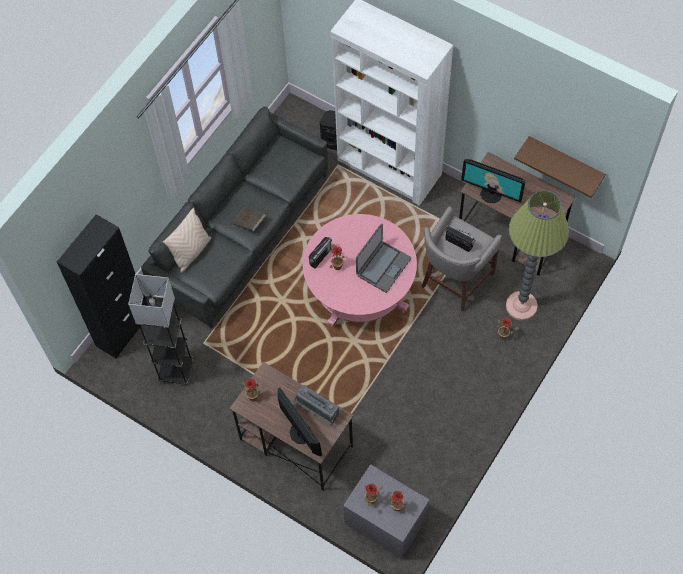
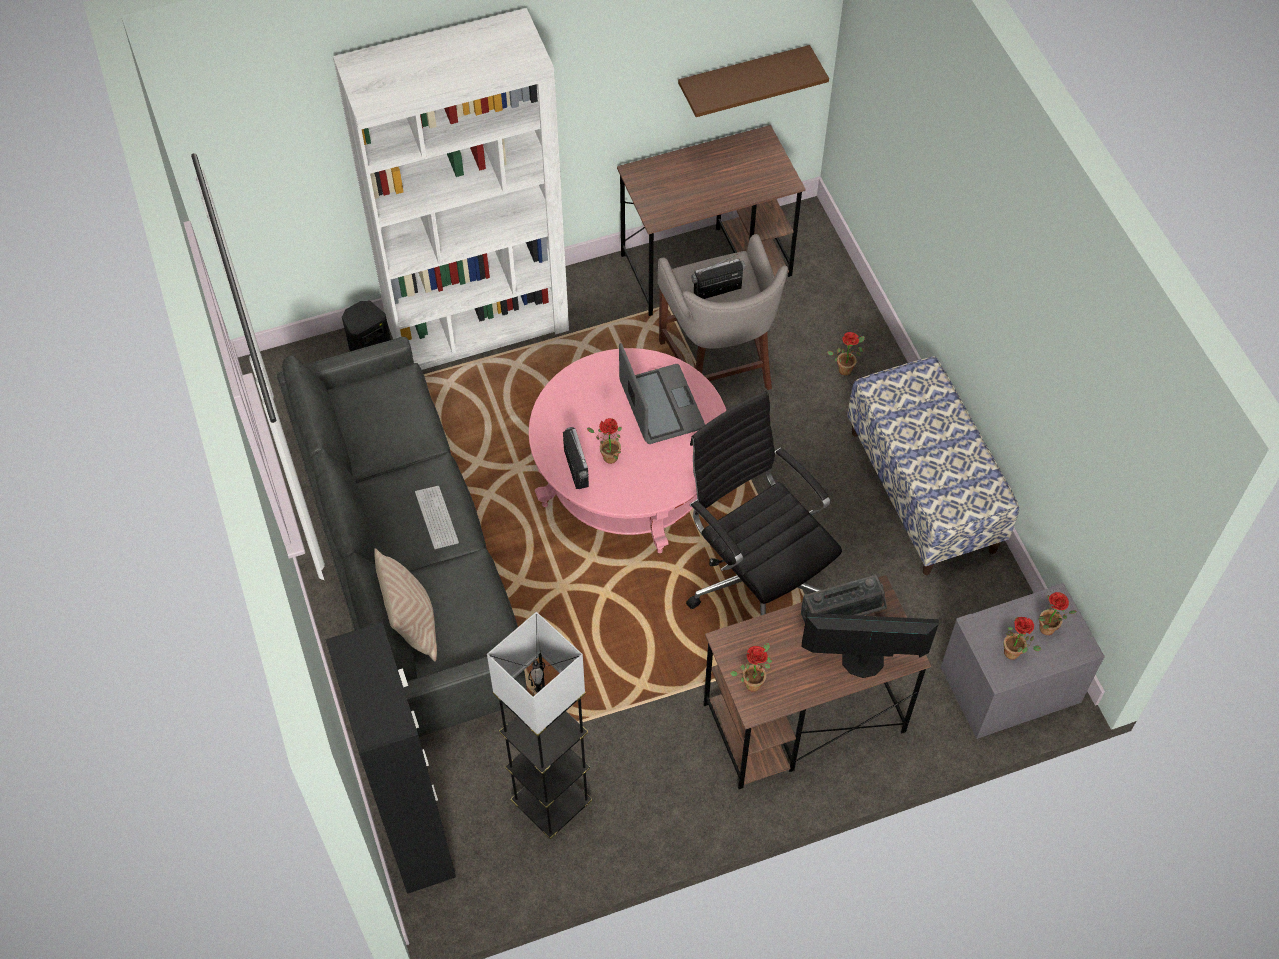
camera: 55 degrees left, 5 degrees down
(249, 223) = (437, 518): brown book -> keyboard
(351, 376) = (757, 580): none -> black office chair
(462, 415) = (923, 490): none -> bench
(491, 194) = (684, 204): monitor -> none
(521, 306) = (819, 322): floor lamp -> none

